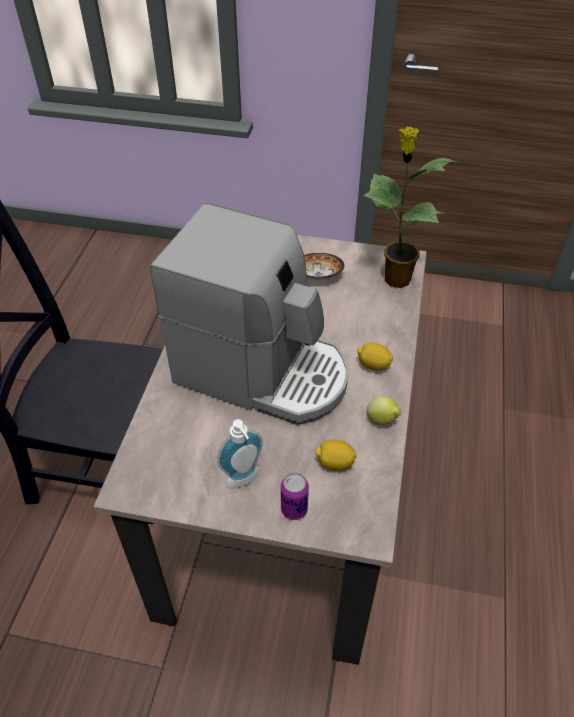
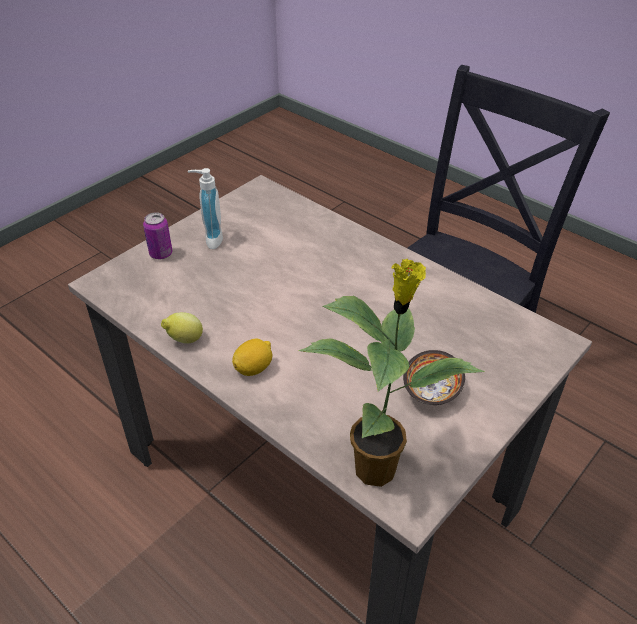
camera: 120 degrees right, 5 degrees down
(263, 372) = (312, 288): coffee machine -> none
(334, 463) = (175, 290): lemon -> none

